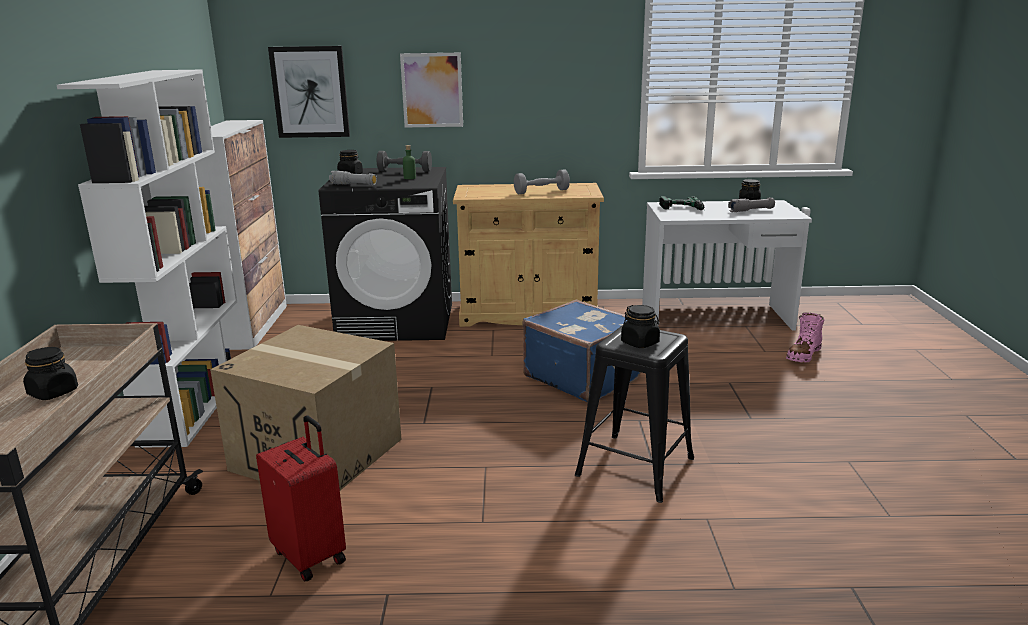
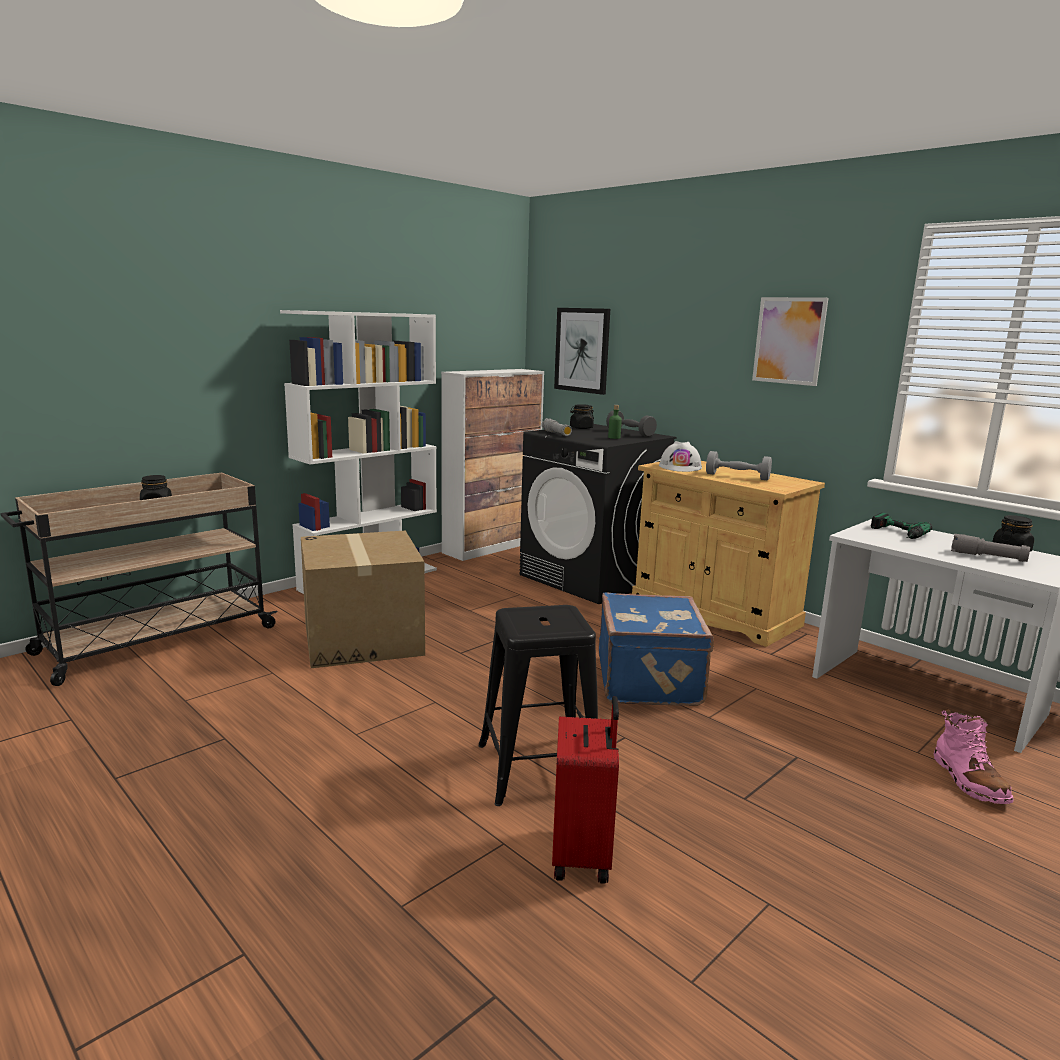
camera: 45 degrees right, 5 degrees down
(311, 555) = (241, 692): red suitcase -> red suitcase (583, 855)
(432, 90) = (676, 357): picture -> picture (789, 340)
(484, 193) = (680, 467): none -> white hard hat
(640, 343) = (535, 621): black jar -> none
(803, 355) = (968, 780): pink boot -> pink boot turned 90 degrees counterclockwise

